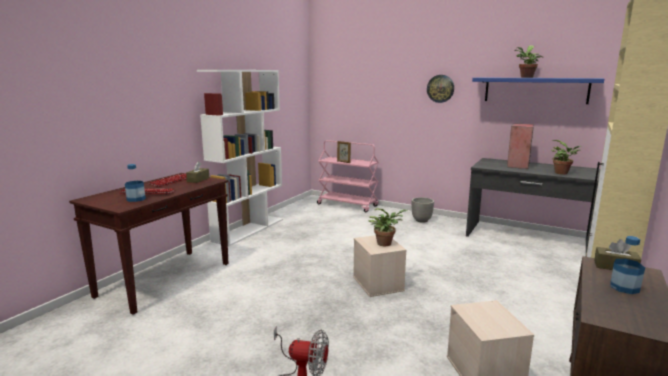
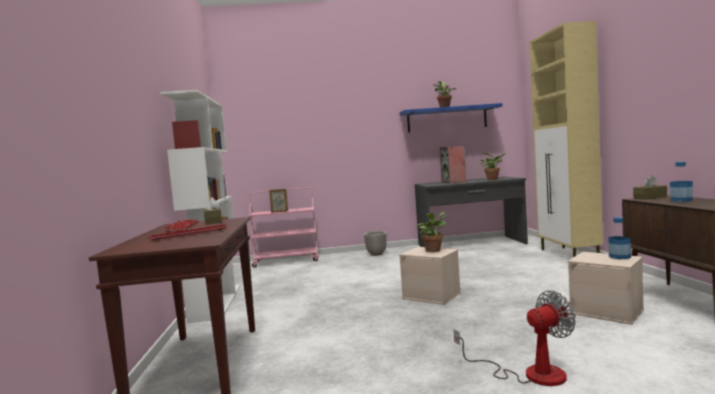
camera: 35 degrees left, 10 degrees down
(136, 199) = (196, 238): bottle -> bottle (619, 257)
(440, 88) = (366, 125): wall clock -> none

